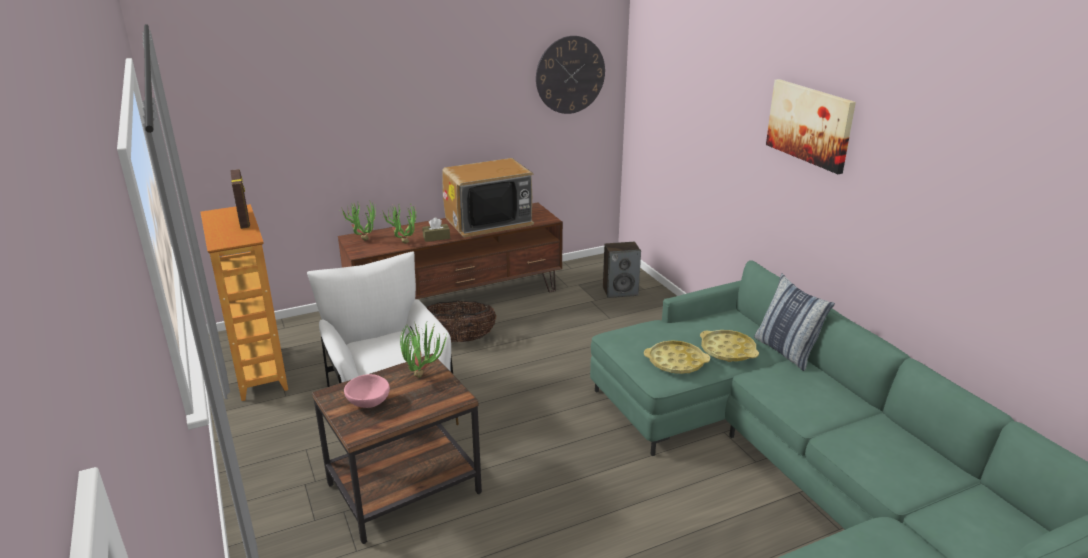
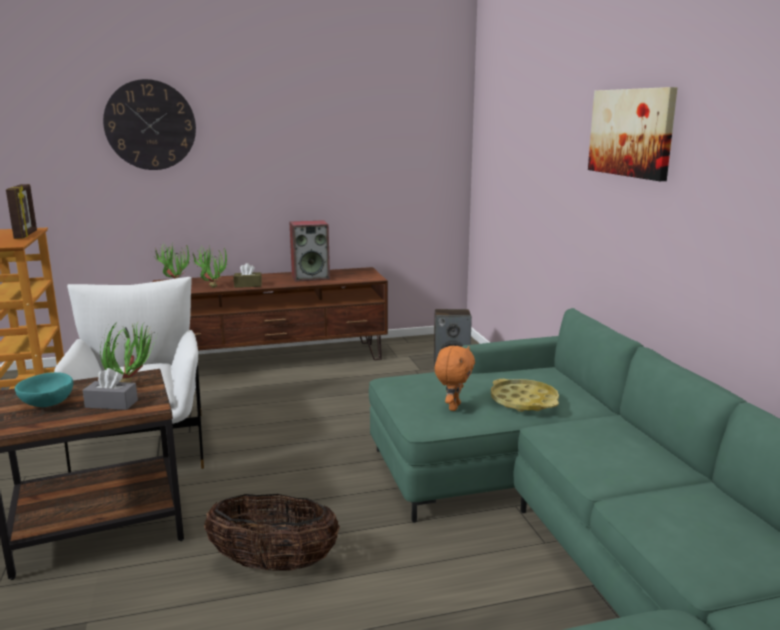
camera: 10 degrees right, 10 degrees down
(368, 403) = (46, 404): pink bowl -> turquoise bowl
(422, 397) = (111, 404): none -> grey tissue box
(458, 339) = (254, 392): basket -> basket (274, 564)
(488, 221) = (311, 277): television -> speaker
(570, 75) = (409, 134): wall clock -> wall clock (150, 125)
(676, 362) = (453, 407): yellow tray -> orange plush toy
(786, 351) = (599, 408): pillow -> none

